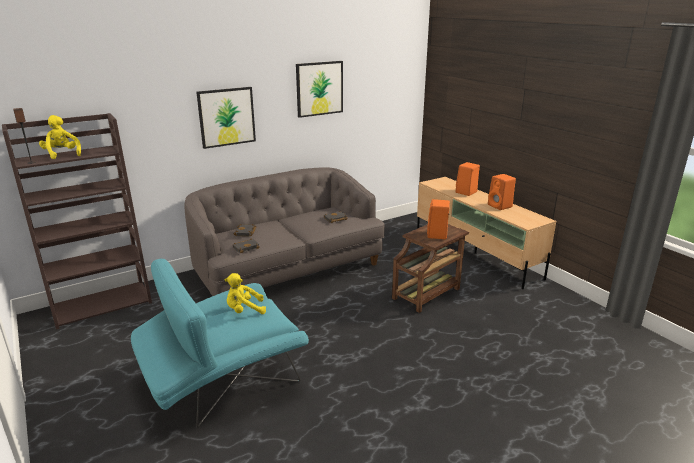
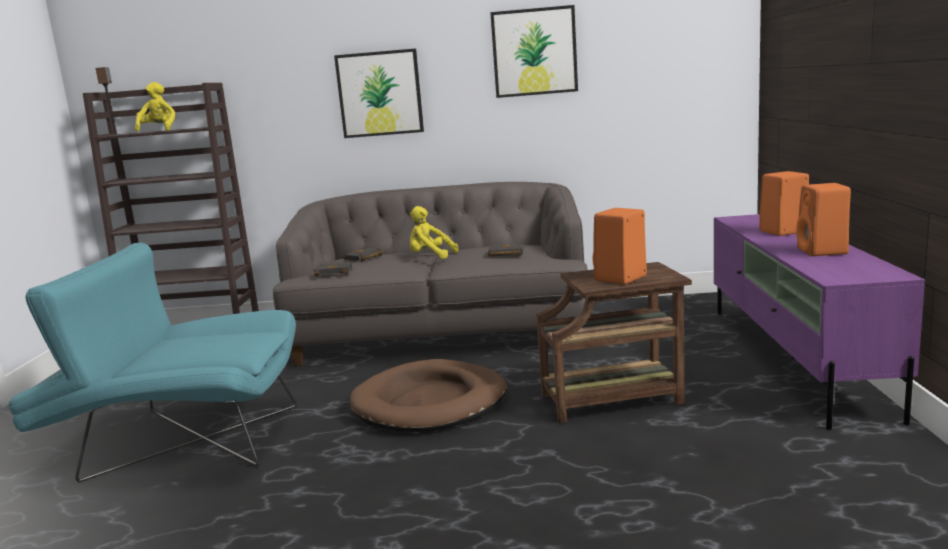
camera: 35 degrees right, 10 degrees down
(244, 310) = (224, 336): yellow plush toy -> yellow plush toy (430, 256)
(341, 317) = (430, 402): none -> brown dog bed
(475, 253) = (794, 358): beige tv stand -> purple tv stand

